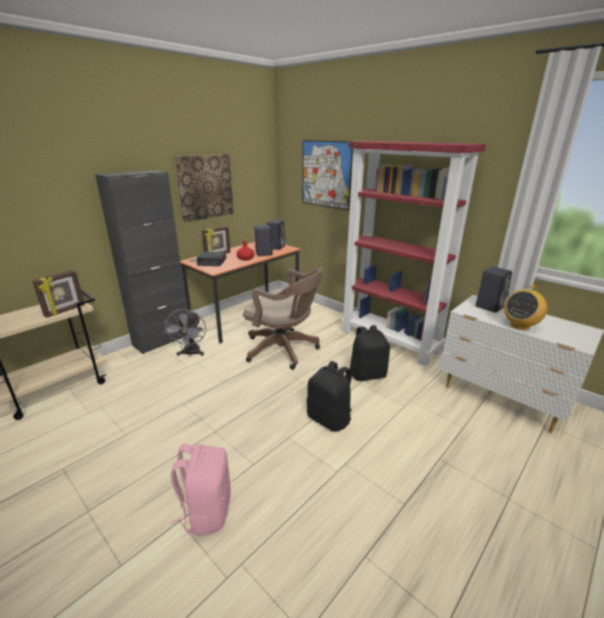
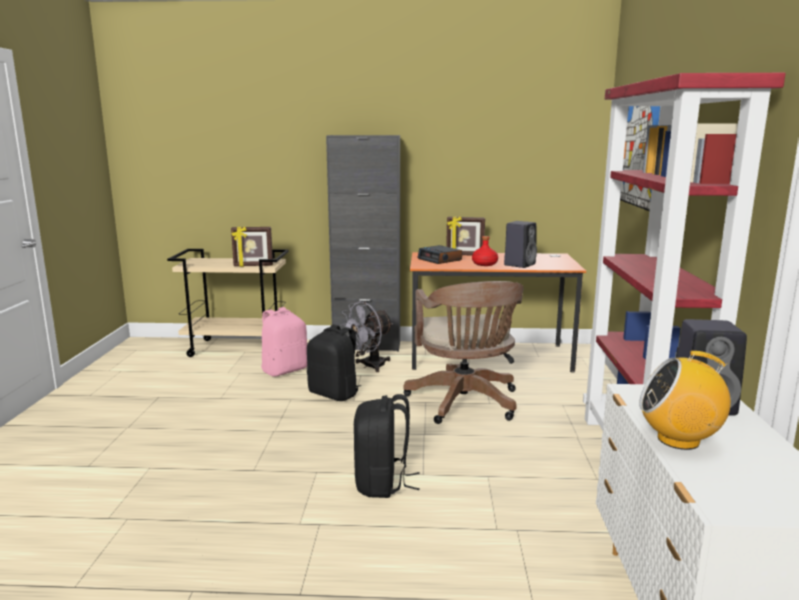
camera: 50 degrees right, 10 degrees down
(205, 187) = (470, 162): picture -> none
(207, 511) = (171, 474): pink backpack -> pink backpack (284, 370)
(276, 247) = (555, 262): black speaker -> none
(367, 374) = (519, 474): black backpack -> black backpack (334, 394)

